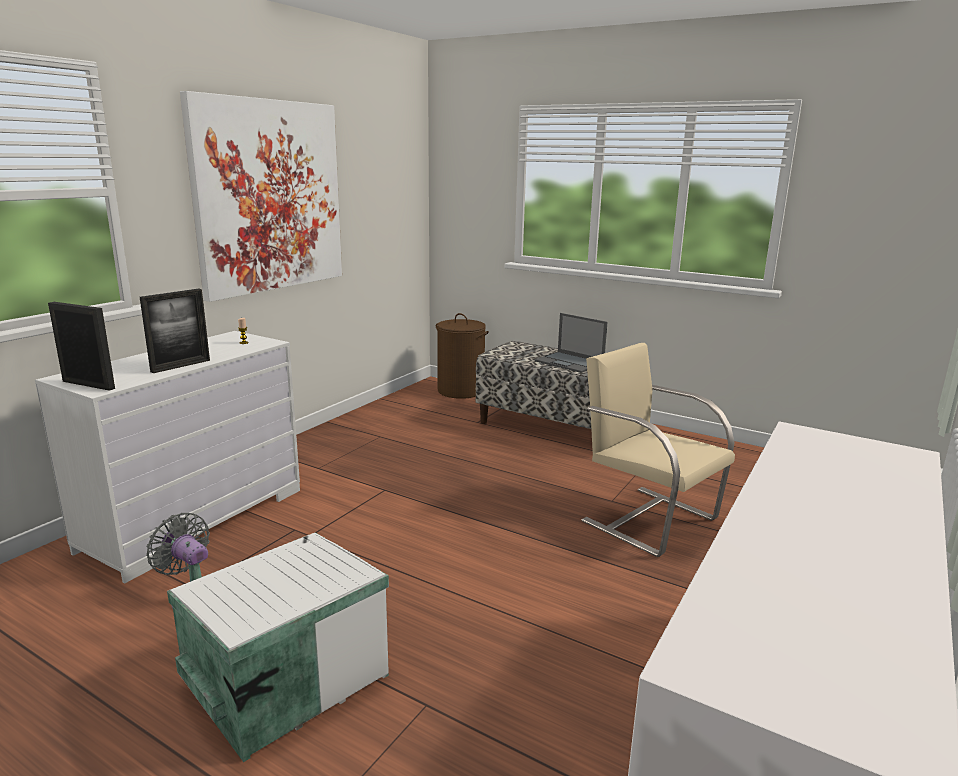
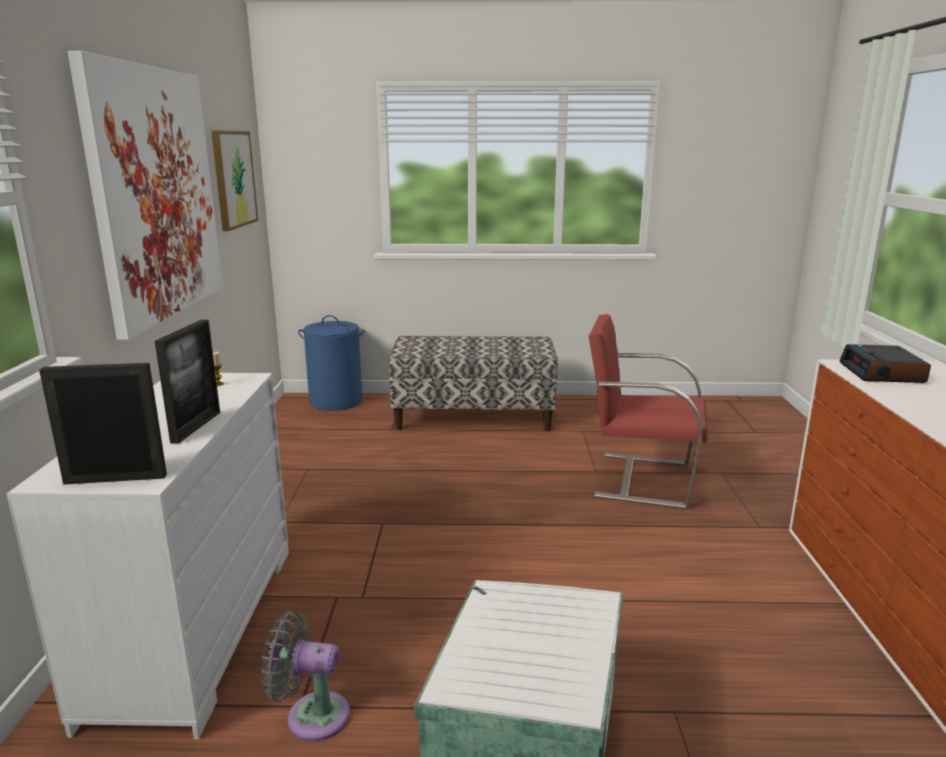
camera: 30 degrees left, 0 degrees up
(380, 189) = (233, 179): none -> picture
(461, 391) = (336, 401): brown laundry basket -> blue laundry basket
(570, 362) = (486, 347): laptop -> none
(648, 519) = (640, 478): beige chair -> red chair
(825, 448) = (882, 373): none -> alarm clock

